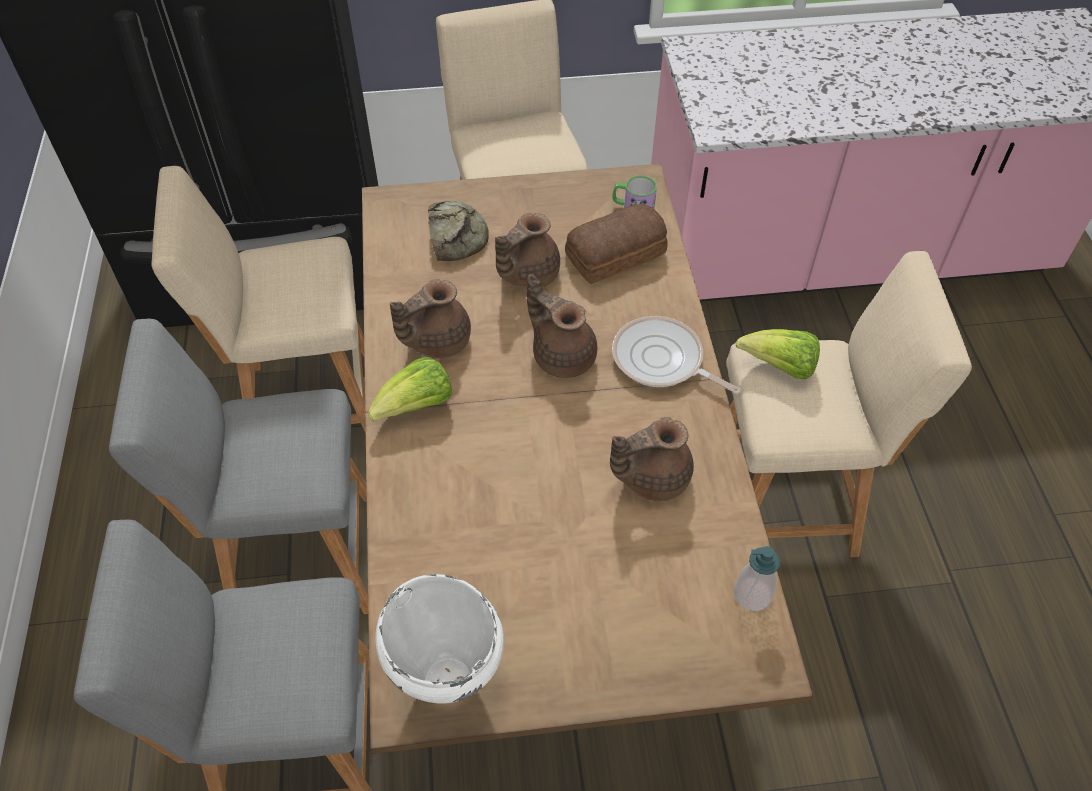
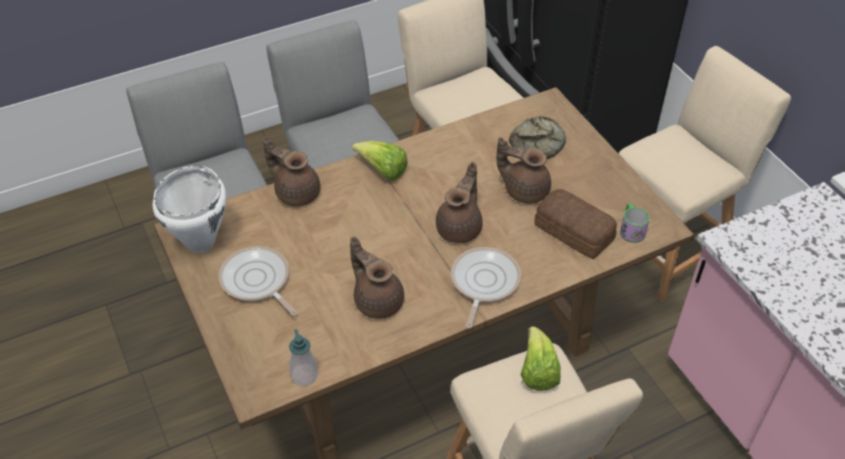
camera: 70 degrees right, 5 degrees down
(436, 341) = (440, 163): brown teapot -> brown teapot (296, 192)
(562, 616) = (257, 281): none -> frying pan

